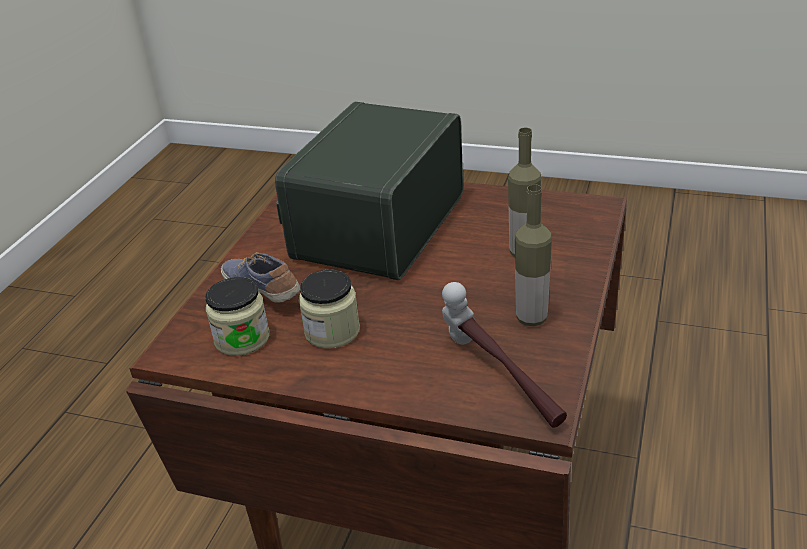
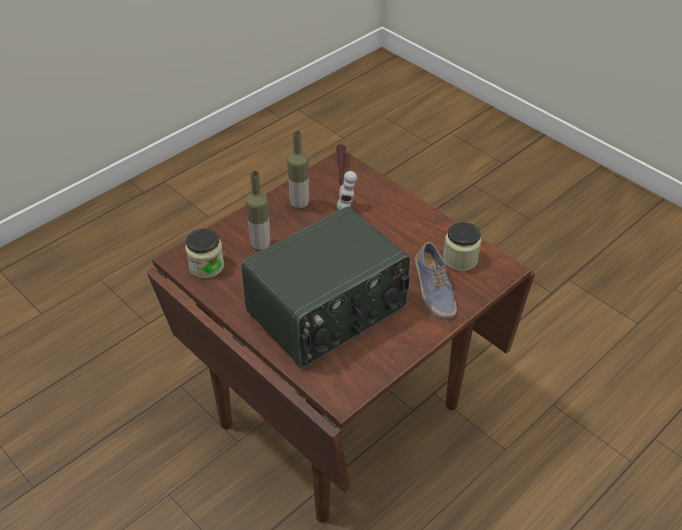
camera: 155 degrees left, 10 degrees up
(332, 331) = (407, 242): jar -> jar (206, 266)

